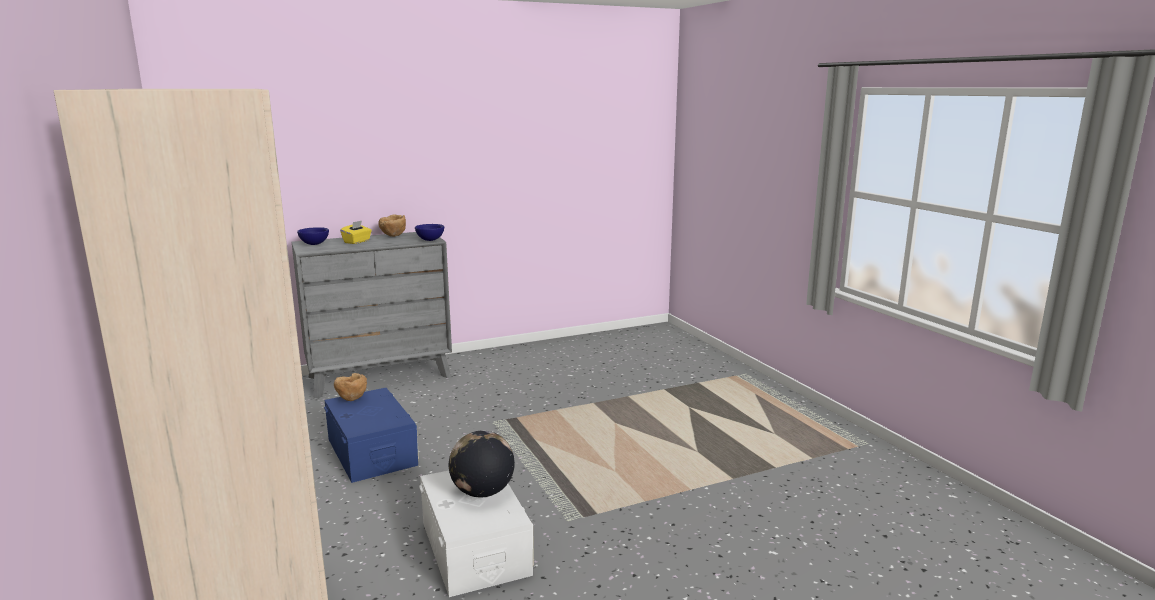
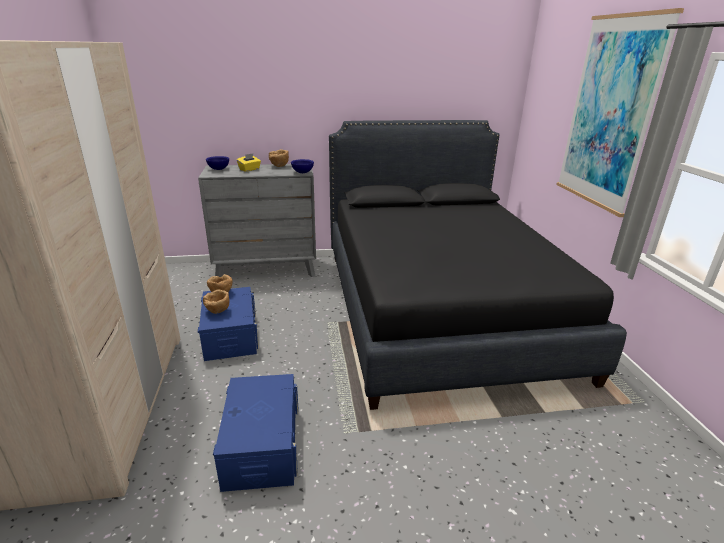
camera: 15 degrees right, 10 degrees up
(360, 417) = (218, 311): none -> brown bowl
(475, 548) = (261, 444): white storage box -> blue storage box
(482, 492) = (268, 405): globe -> none
(622, 390) = (438, 308): none -> black bed
(776, 150) = (609, 114): none -> picture

